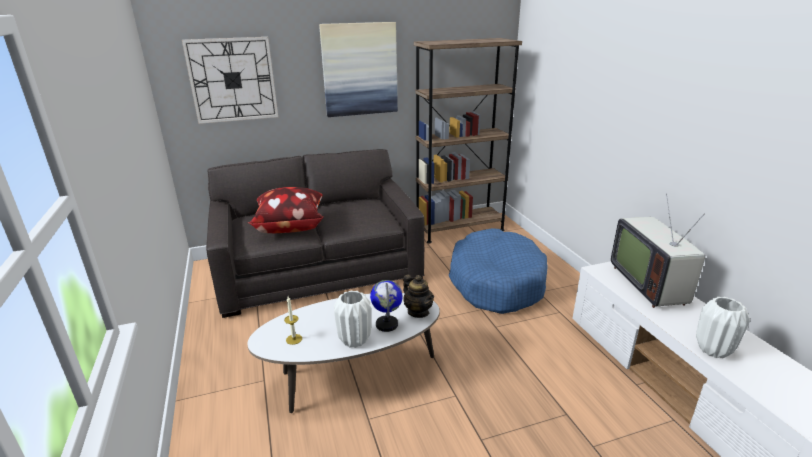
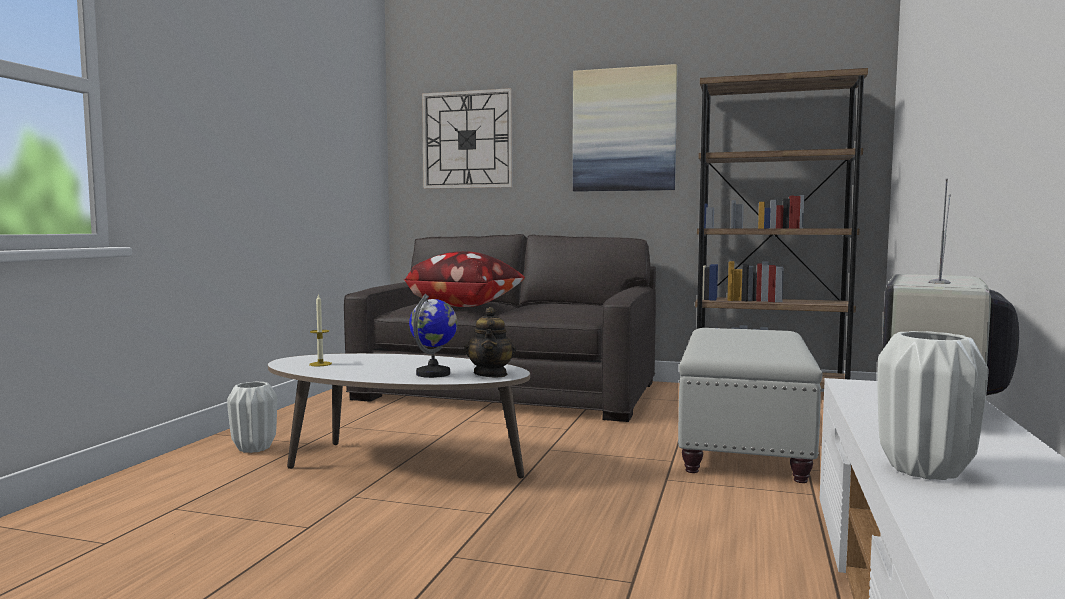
camera: 35 degrees right, 20 degrees down
(354, 340) = (374, 374): white vase -> white vase (253, 448)
(496, 282) = (744, 446): blue dog bed -> white ottoman

